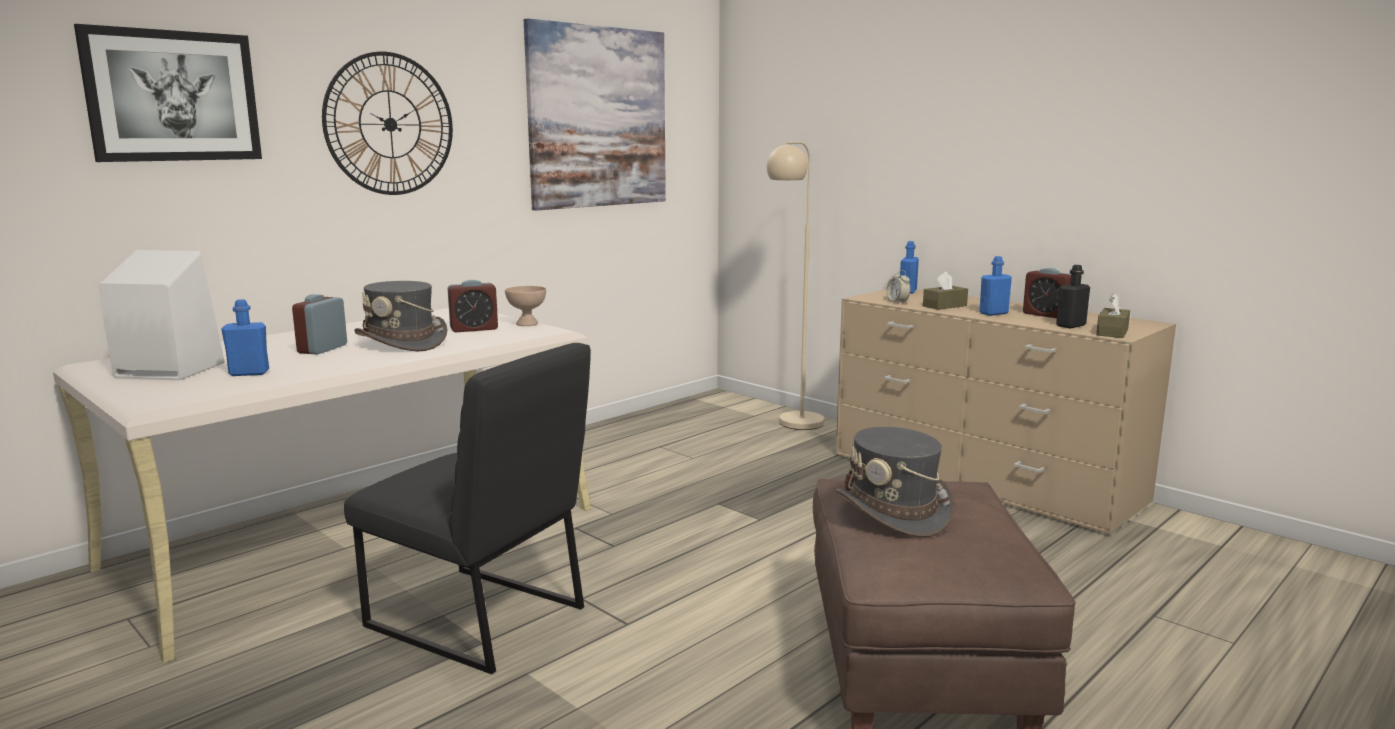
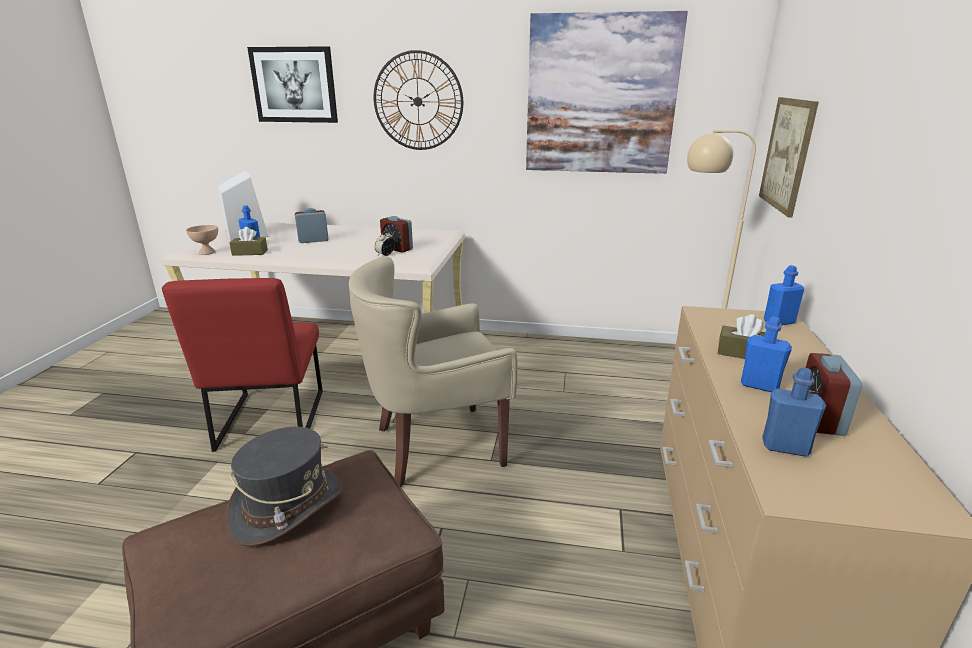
camera: 55 degrees right, 10 degrees up
(402, 342) = (345, 247): grey hat -> none
(479, 619) = (270, 421): black chair -> red chair
(527, 324) = (428, 254): beige bowl -> beige bowl (206, 253)
(699, 536) = (436, 446): none -> beige armchair
(812, 164) = (787, 154): none -> picture
(897, 302) = (714, 329): alarm clock -> alarm clock (385, 255)
(1071, 325) = (785, 447): black bottle -> blue bottle
(1112, 332) = (801, 487): brown tissue box -> brown tissue box (250, 252)

